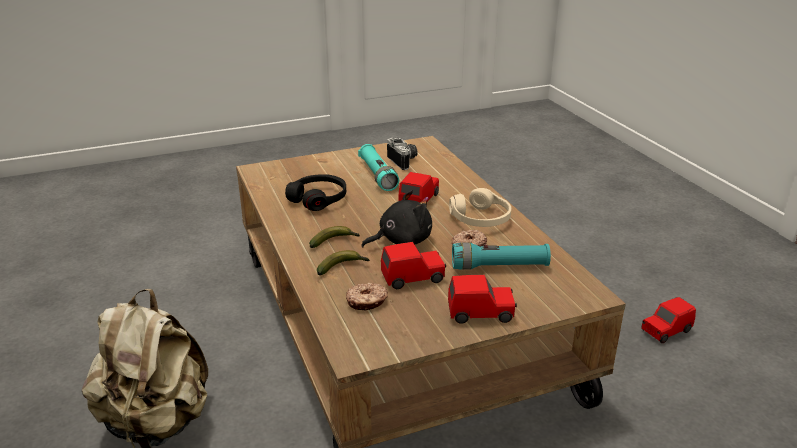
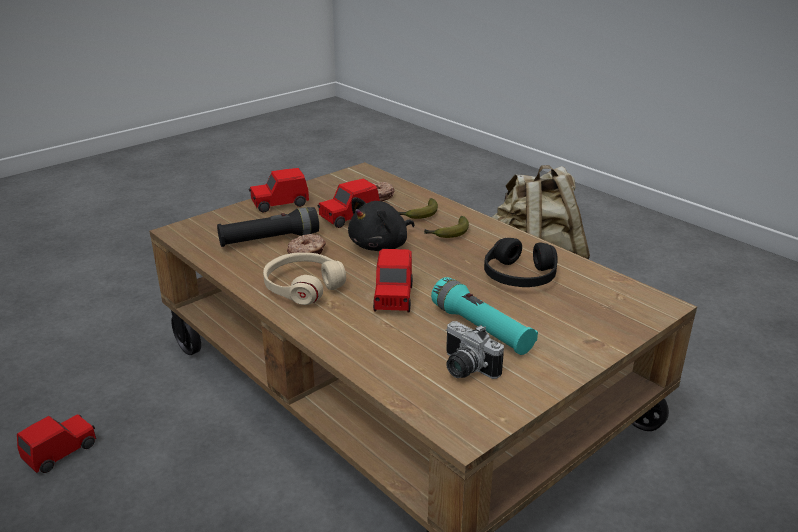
camera: 160 degrees right, 0 degrees up
(499, 266) = (269, 239): turquoise flashlight -> black flashlight

